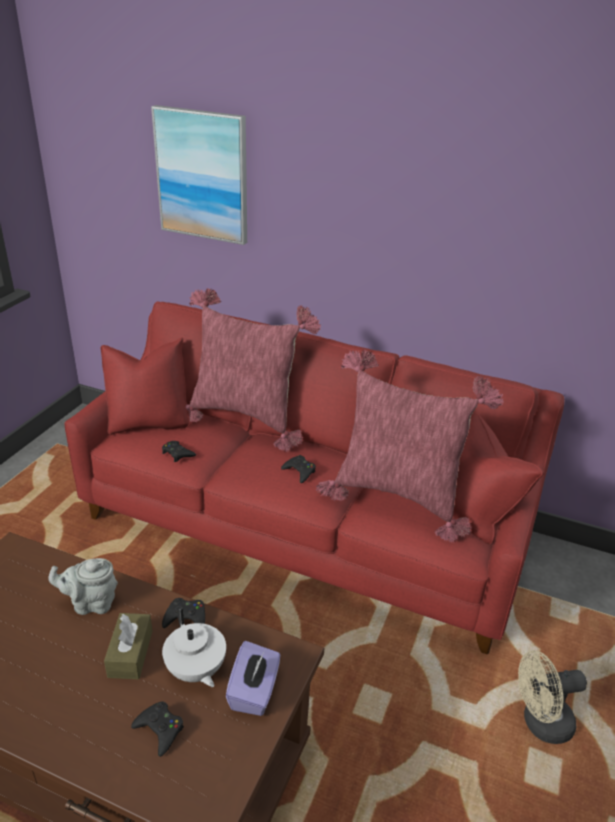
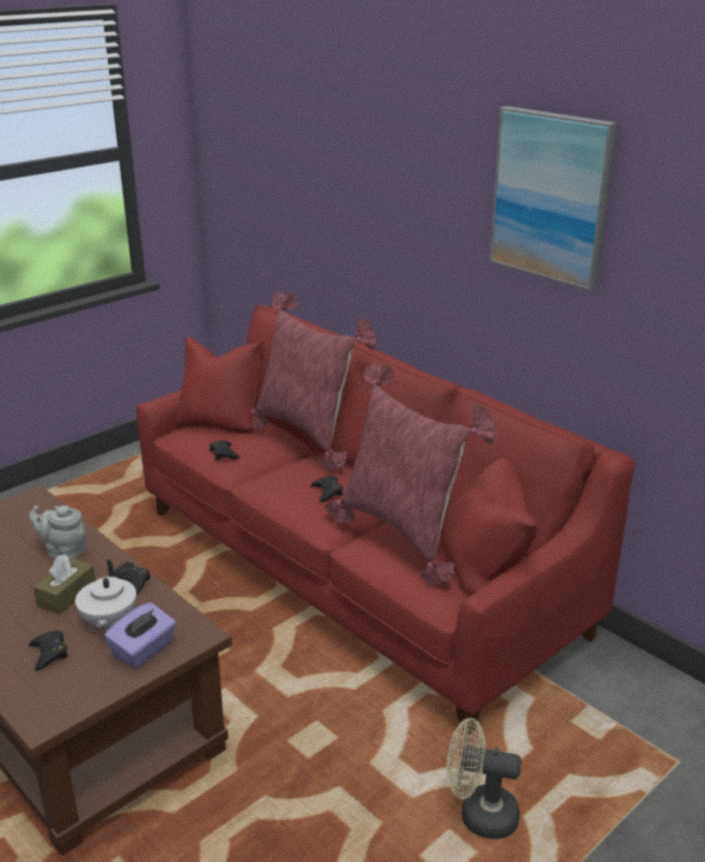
camera: 25 degrees right, 5 degrees down
(202, 175) = (313, 180): picture -> picture (551, 197)

